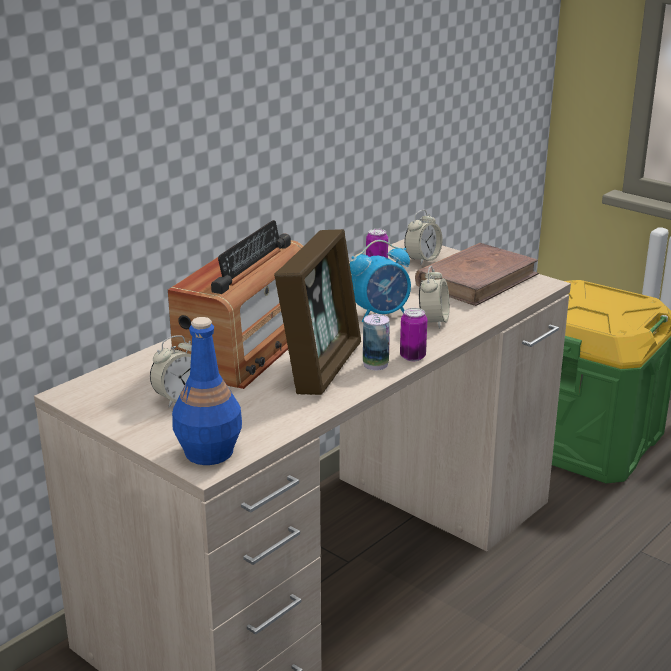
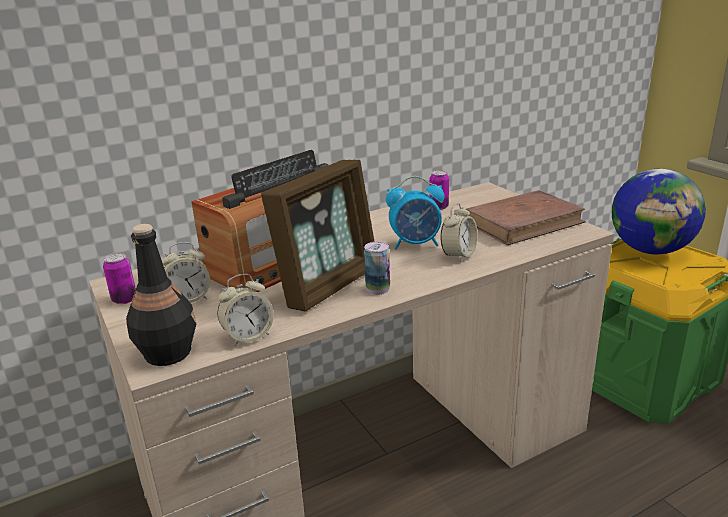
camera: 20 degrees right, 0 degrees up
(208, 452) = (168, 353): blue bottle -> black bottle
(412, 357) = (417, 286): can -> can (124, 299)
(422, 259) = (485, 201): alarm clock -> alarm clock (248, 336)
(585, 297) = (651, 250): none -> globe

